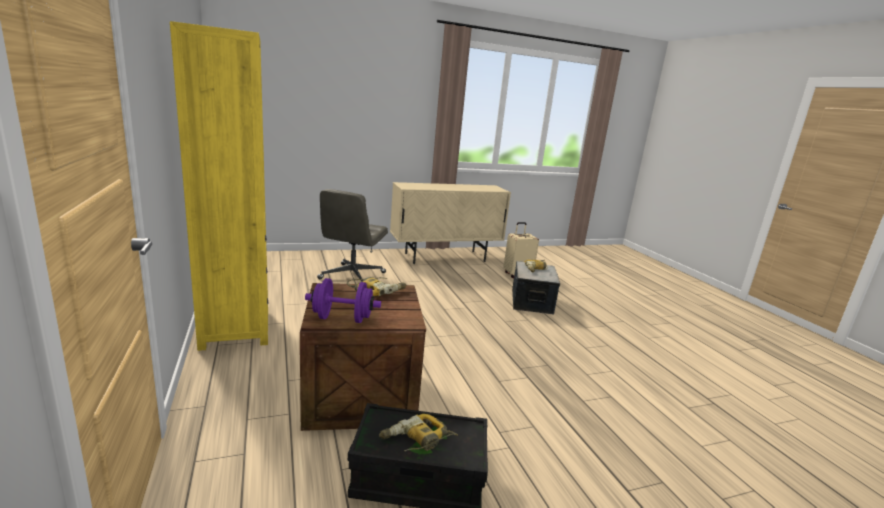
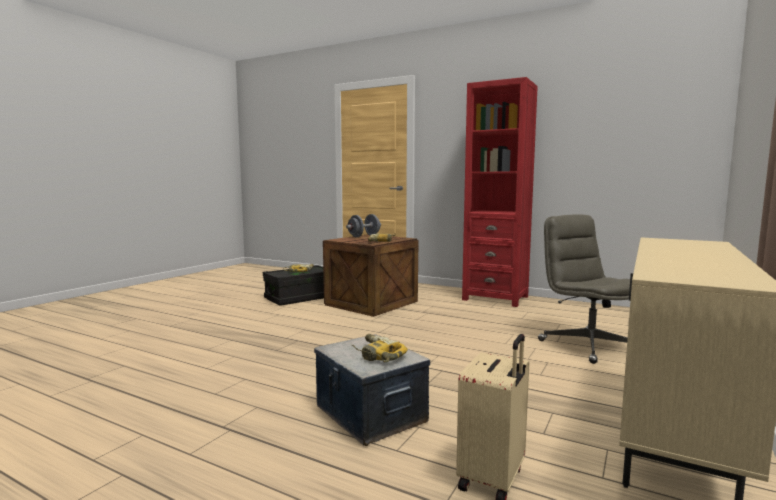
camera: 140 degrees right, 10 degrees down
(235, 329) = (495, 298): yellow bookcase -> red bookcase
(342, 318) = (364, 236): purple dumbbell -> grey dumbbell

